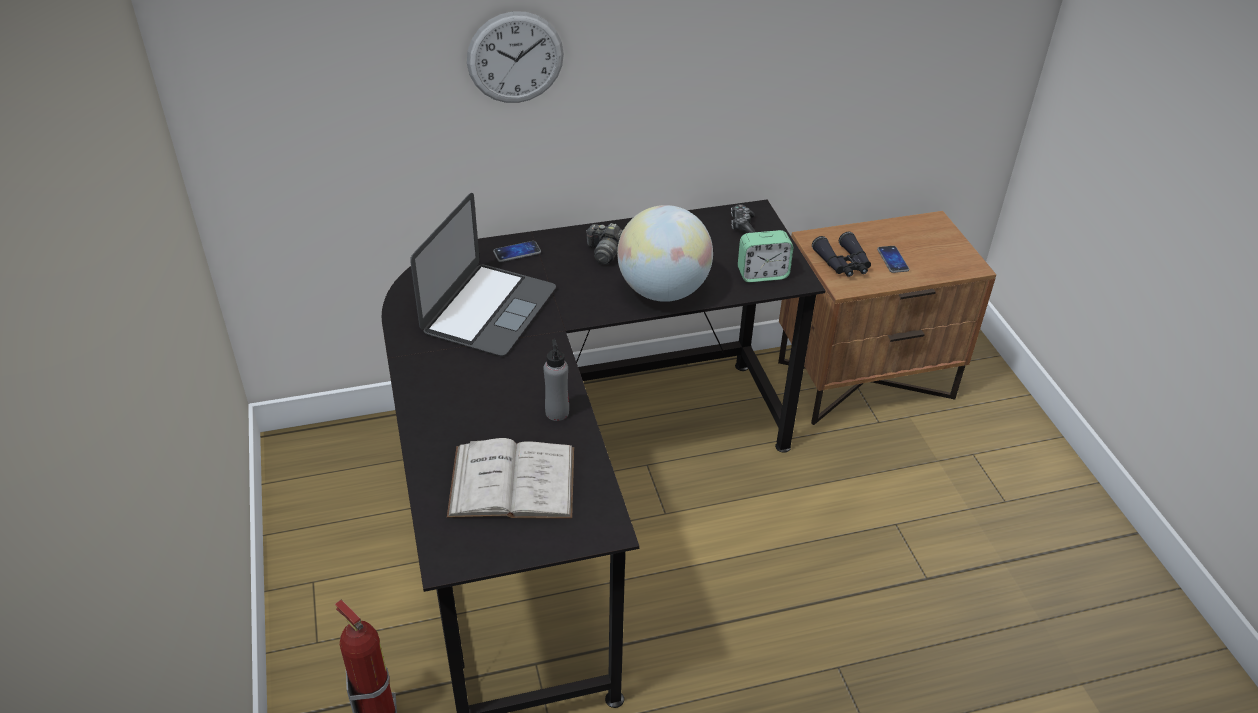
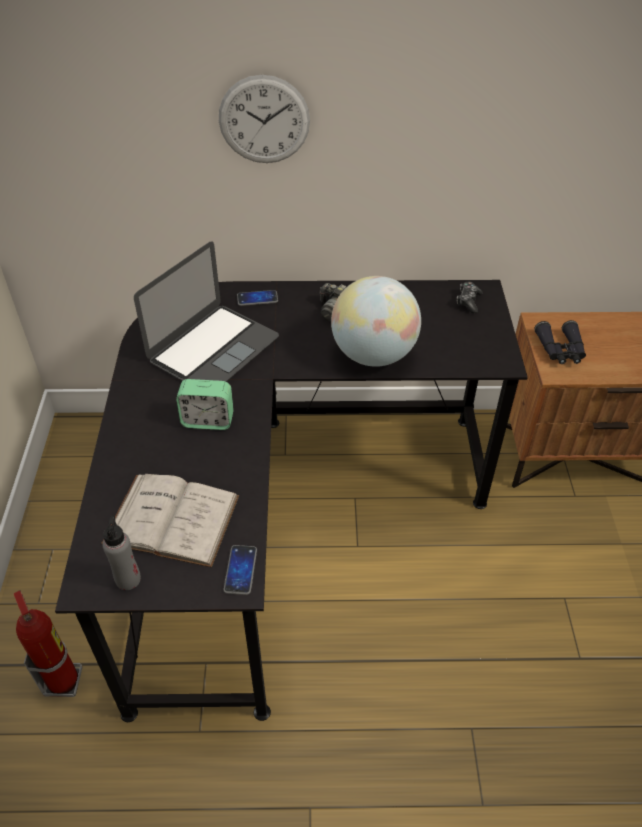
camera: 15 degrees right, 5 degrees up
(557, 412) = (236, 457): grey bottle -> grey bottle (128, 579)
(762, 274) = (471, 352): alarm clock -> alarm clock (208, 420)
(892, 260) = (610, 353): phone -> phone (240, 570)

